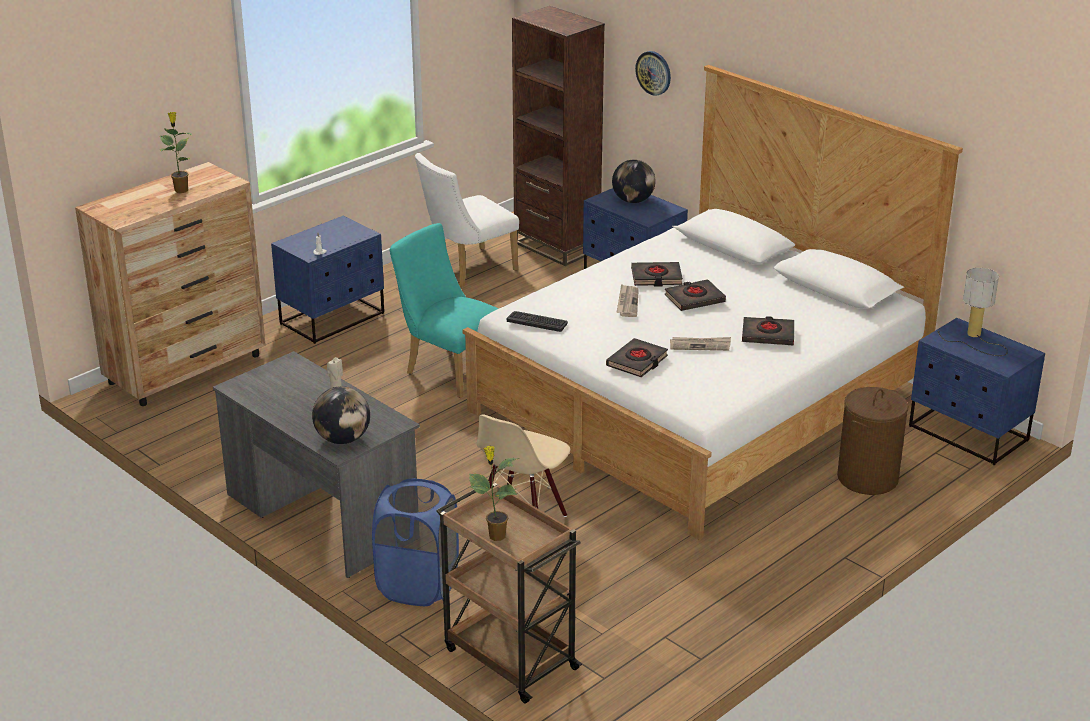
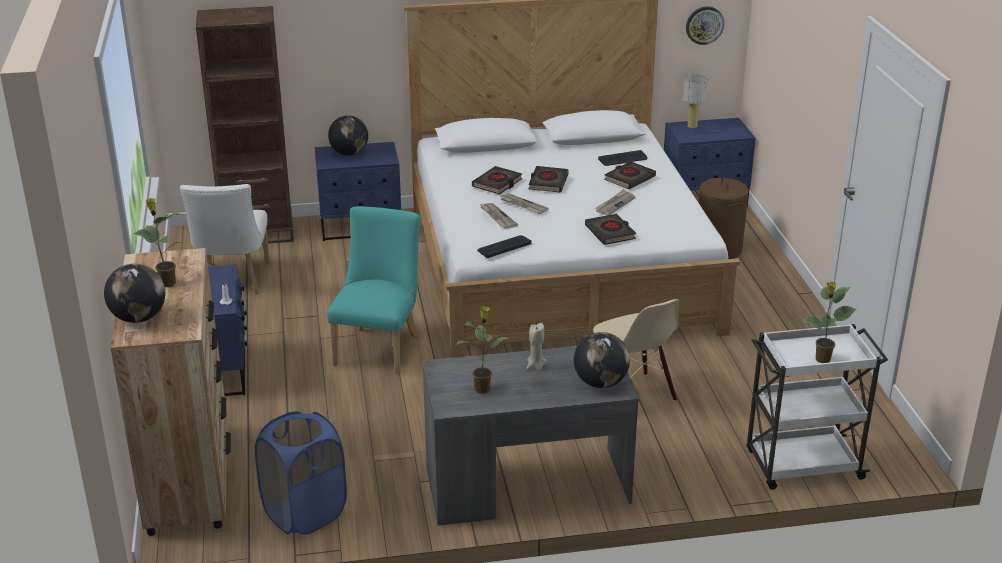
camera: 55 degrees left, 0 degrees up
(123, 200) = (139, 318): none -> globe
(277, 390) = (483, 388): none -> potted plant
(418, 586) = (674, 473): blue laundry basket -> blue laundry basket (305, 513)
(449, 370) = (379, 347): turquoise chair -> turquoise chair turned 120 degrees clockwise
(508, 657) = (801, 465): brown cart -> white cart
(586, 299) = (497, 217): none -> newspaper
(654, 72) = (335, 34): wall clock -> wall clock (704, 25)
(808, 318) = (623, 159): none -> keyboard

